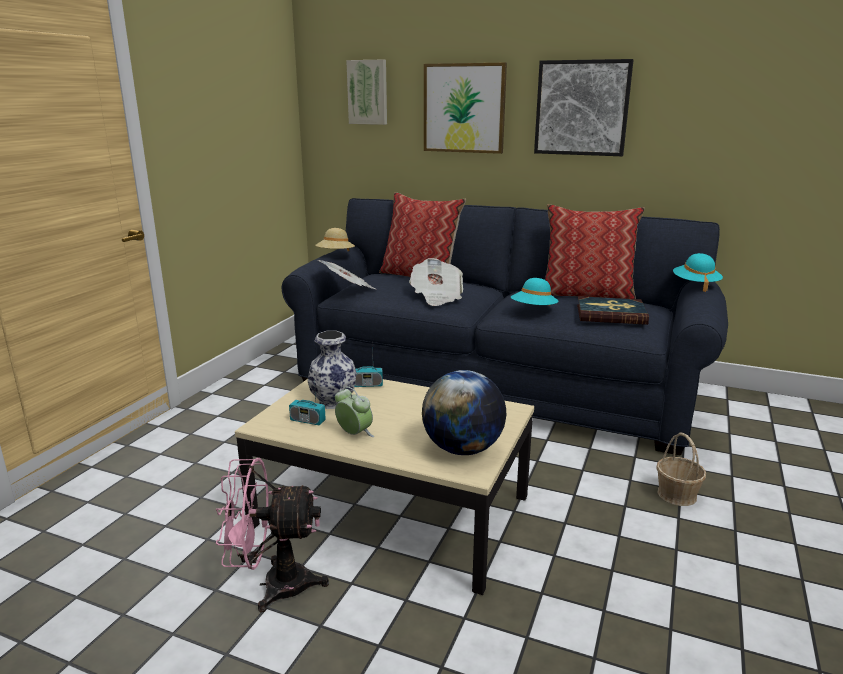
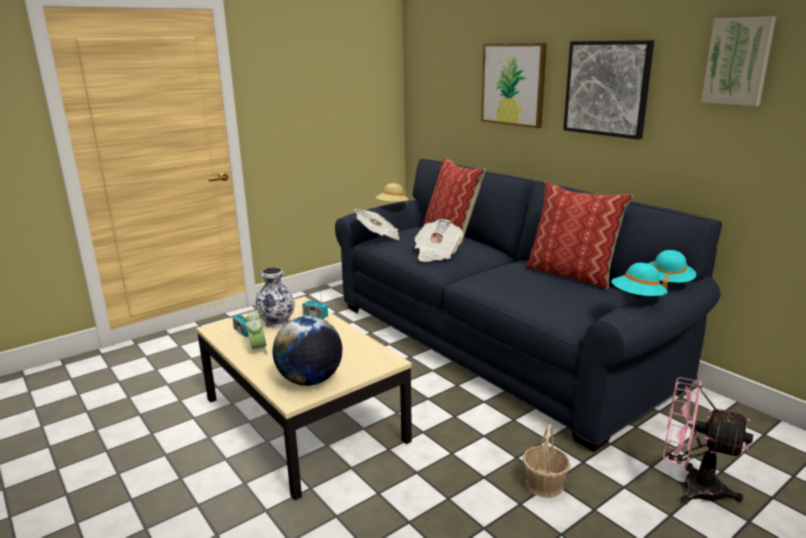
camera: 30 degrees right, 0 degrees up
(274, 585) = (183, 442): pink fan -> pink fan (691, 486)
(368, 92) = (447, 67): picture -> picture (738, 61)
(533, 310) = (496, 280): turquoise hat -> turquoise hat (637, 298)
(610, 314) = (560, 297): book -> none

